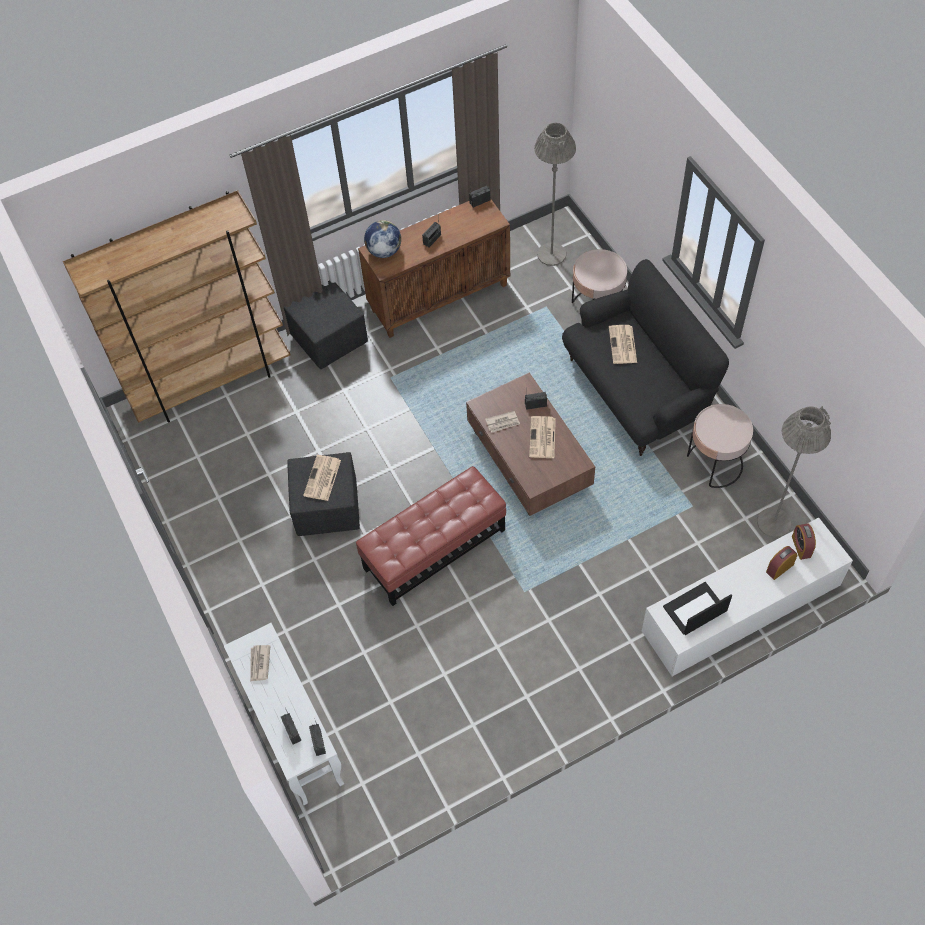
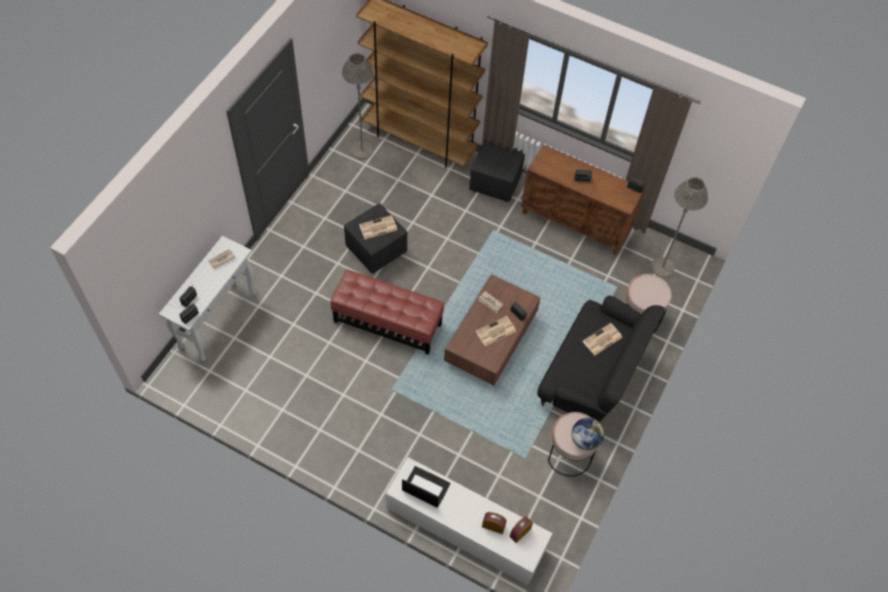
camera: 50 degrees right, 0 degrees up
(384, 251) = (551, 159): globe -> globe (585, 440)
(773, 522) = (549, 517): grey floor lamp -> grey floor lamp (362, 150)

